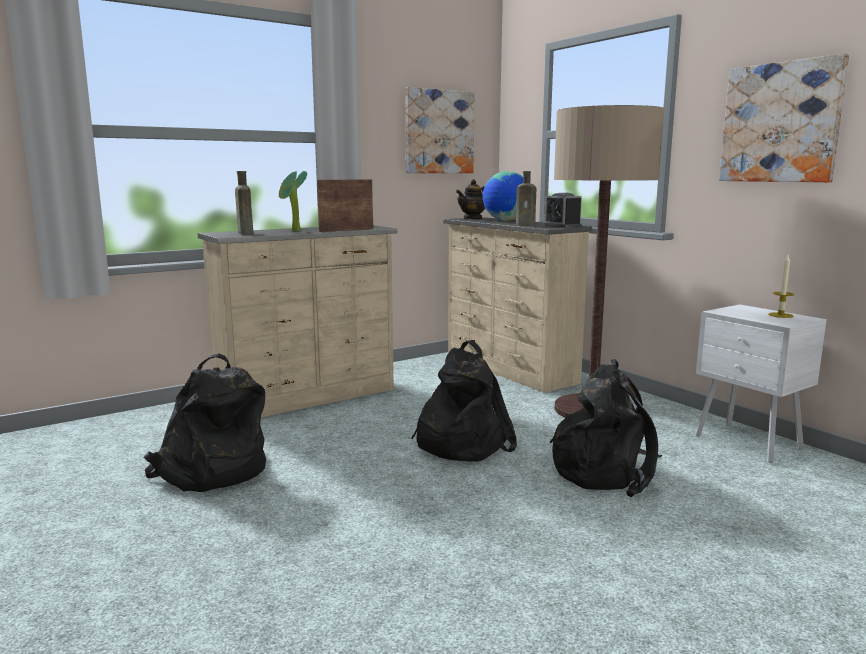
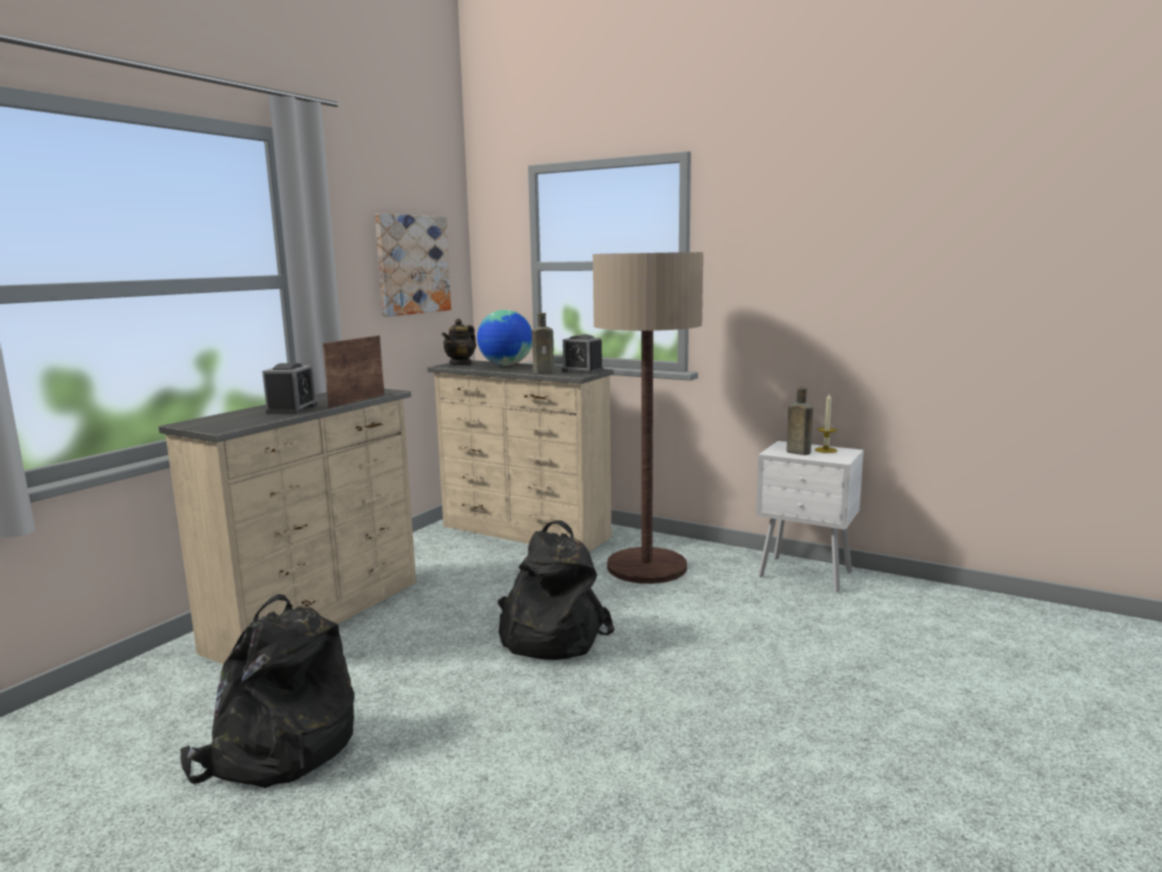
camera: 25 degrees left, 0 degrees up
(245, 233) = (234, 420): brown bottle -> brown bottle (796, 452)
(293, 231) = (292, 409): potted plant -> alarm clock
(606, 470) = (712, 634): black backpack -> none
(781, 123) = (803, 266): picture -> none

